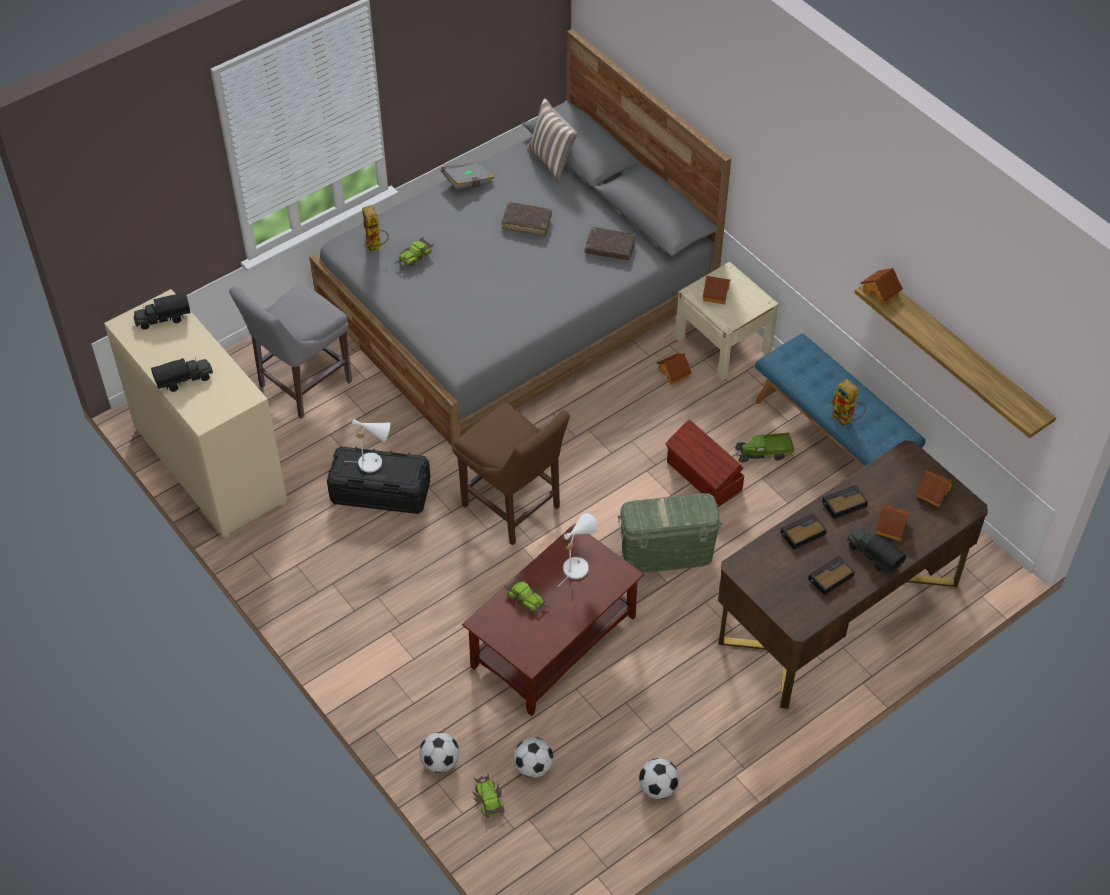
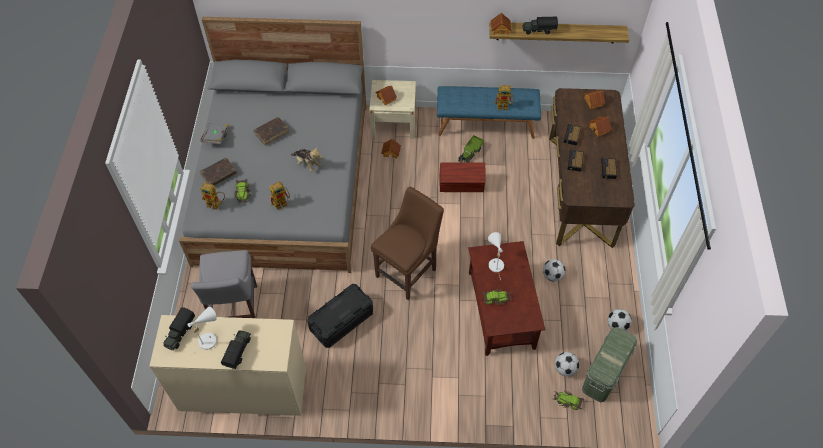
camera: 50 degrees left, 5 degrees up
(374, 462) = (335, 308): white table lamp -> white table lamp (209, 339)
(440, 300) = (282, 202): none -> toy robot
(440, 762) = (529, 408): football -> football (552, 275)
(514, 509) = (408, 271): brown chair -> brown chair turned 45 degrees counterclockwise
(518, 284) = (307, 164): none -> plush toy
(552, 161) = (242, 95): pillow -> none
(610, 248) = (324, 113): brown book -> brown book (219, 175)
(666, 554) = (491, 229): green storage box -> green storage box (604, 375)
(873, 555) = (609, 146): toy truck -> toy truck (538, 30)

